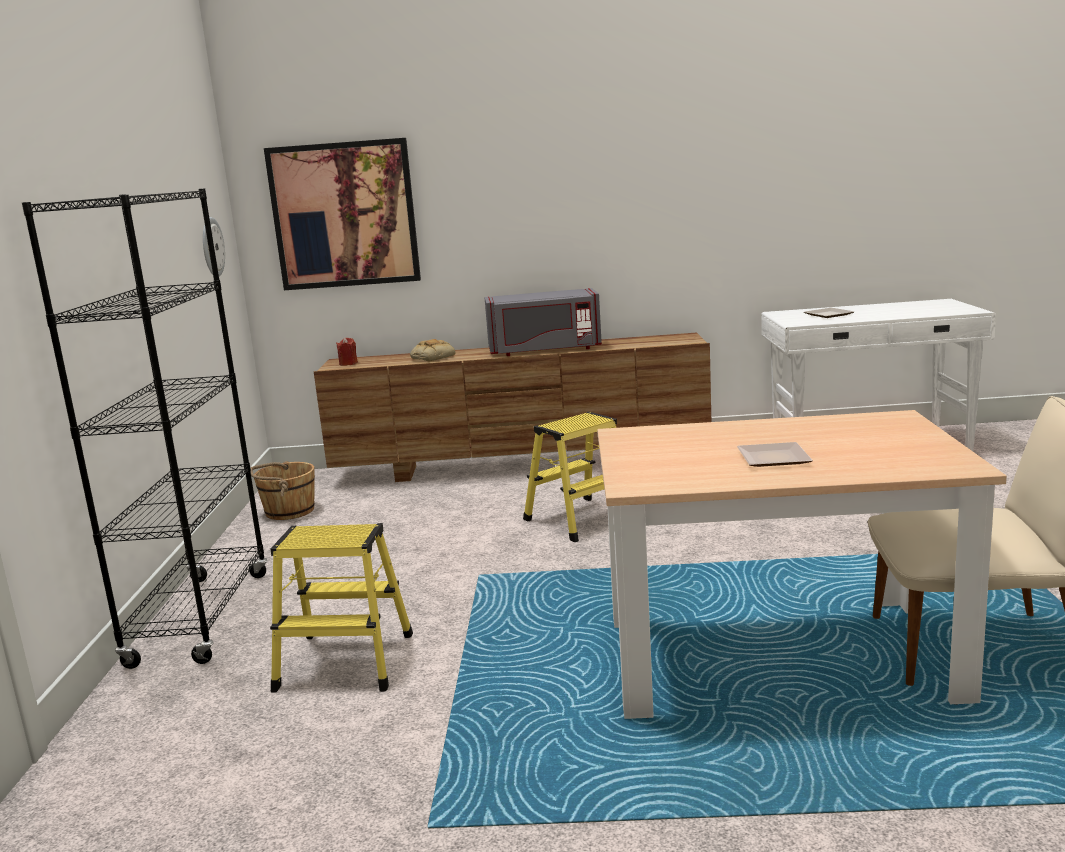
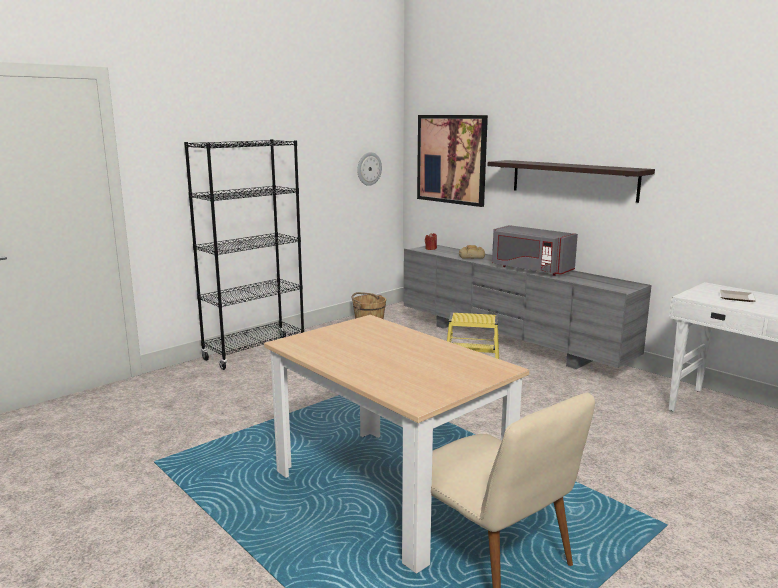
camera: 45 degrees right, 0 degrees up
(346, 660) = (256, 392): yellow step ladder -> none
(520, 465) = (509, 342): brown cabinet -> grey cabinet
(567, 216) = (573, 180): none -> shelf
(771, 458) = (369, 357): plate -> none

